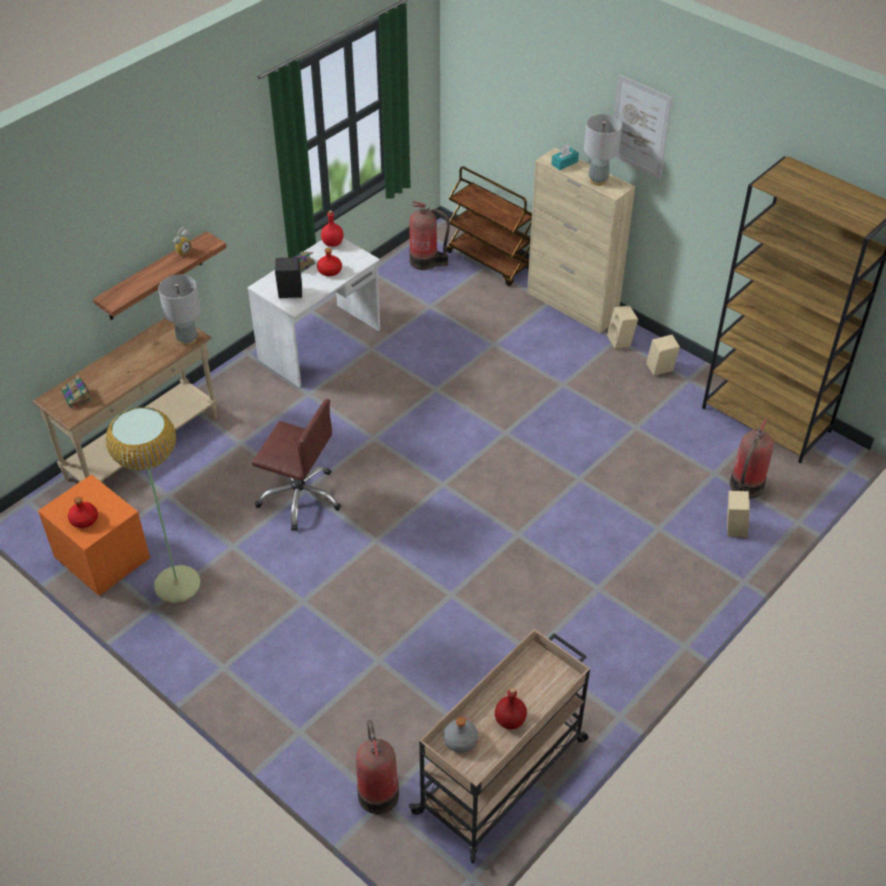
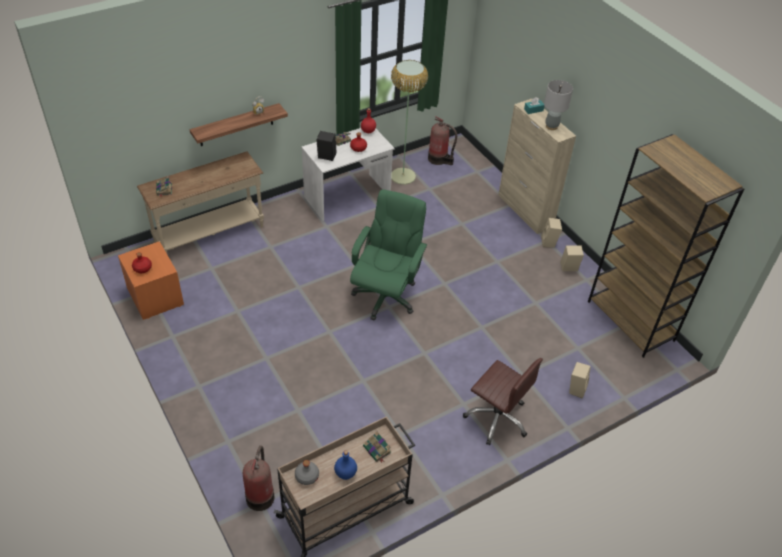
camera: 15 degrees right, 0 degrees up
(177, 584) = (193, 325): floor lamp -> floor lamp (403, 176)
(187, 340) = (247, 170): grey table lamp -> none
(300, 497) = (293, 291): brown office chair -> brown office chair (497, 418)
(432, 470) = (385, 295): none -> green office chair
(490, 261) = (482, 169): brown cart -> none
(510, 720) = (346, 473): red bottle -> blue bottle
(538, 677) = (377, 450): none -> book
(640, 127) = (585, 94): picture -> none
(745, 488) = (595, 364): fire extinguisher -> none

